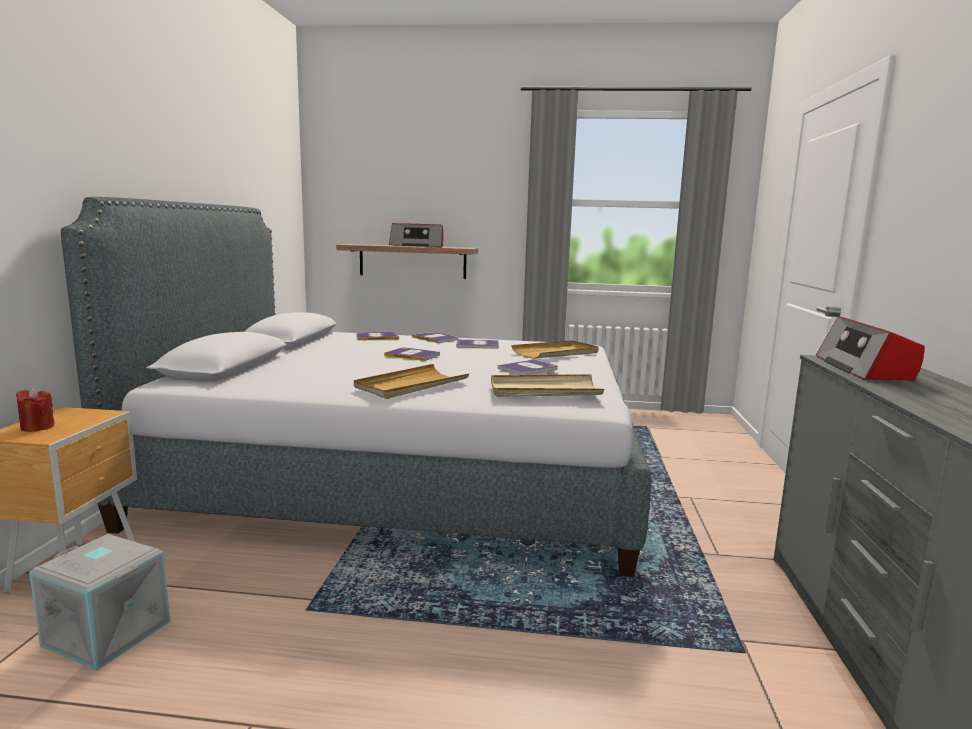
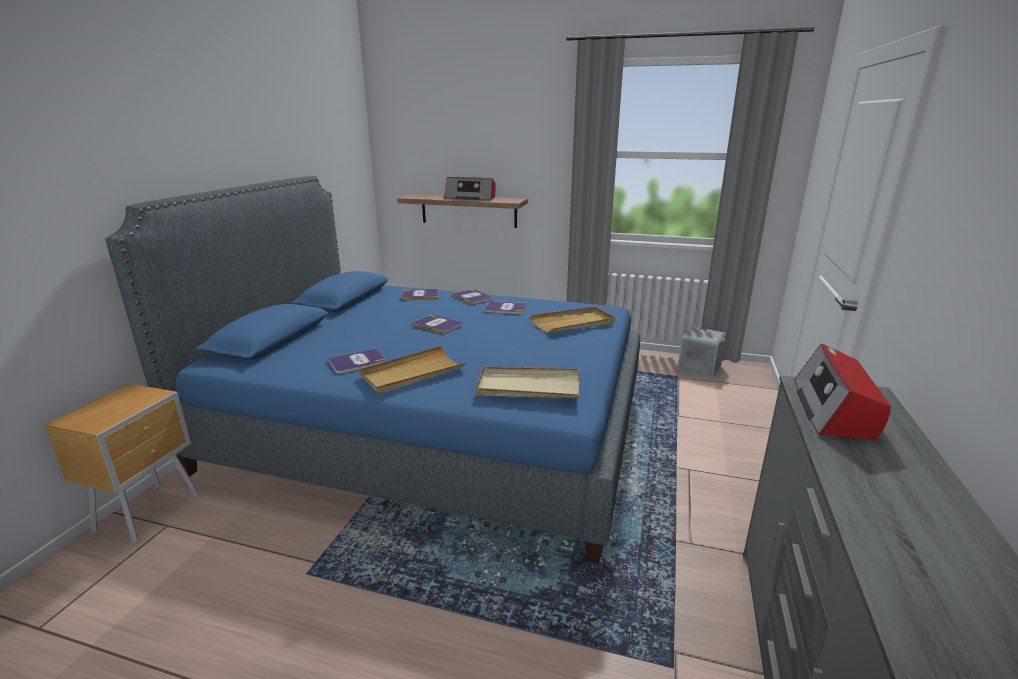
camera: 10 degrees right, 10 degrees up
(37, 427) = (98, 411): red candle -> none
(109, 632) = (153, 582): grey storage box -> grey storage box (700, 367)
(402, 479) = (431, 430): grey bed -> blue bed
(528, 368) = (531, 350): book -> book (357, 362)

